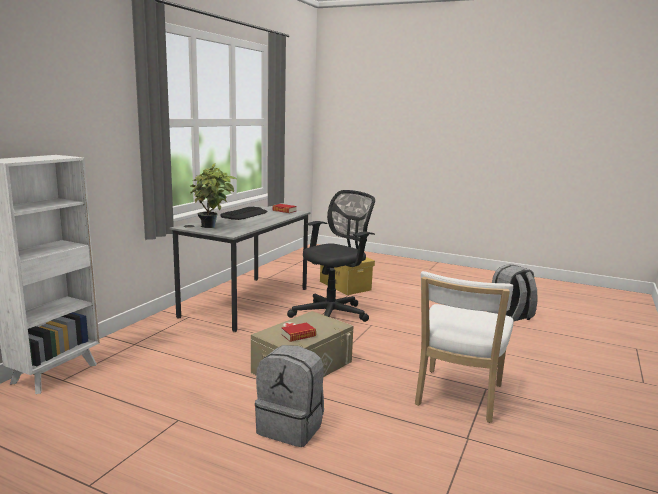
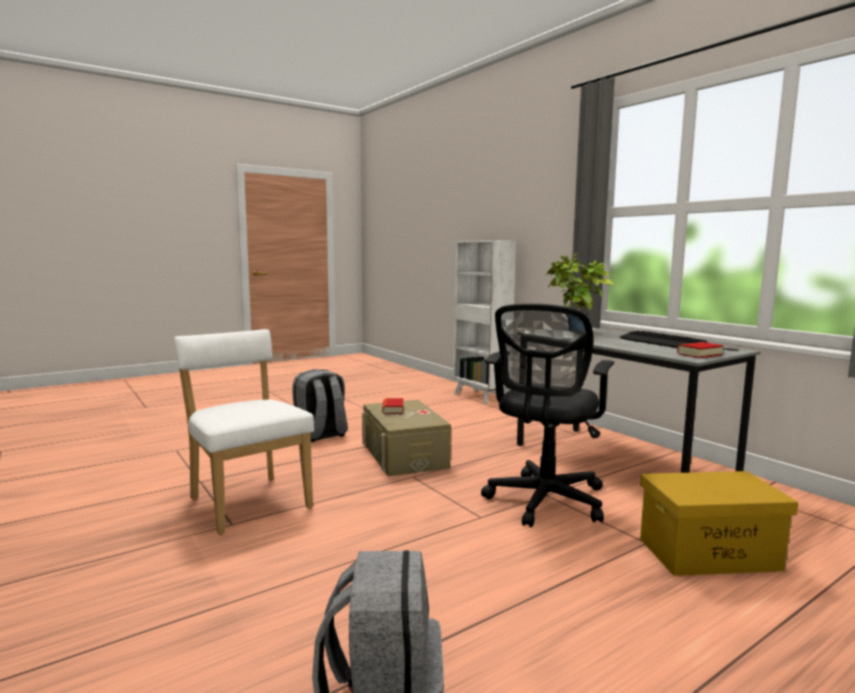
camera: 120 degrees right, 5 degrees down
(333, 314) = (544, 502): black office chair -> black office chair turned 45 degrees clockwise

